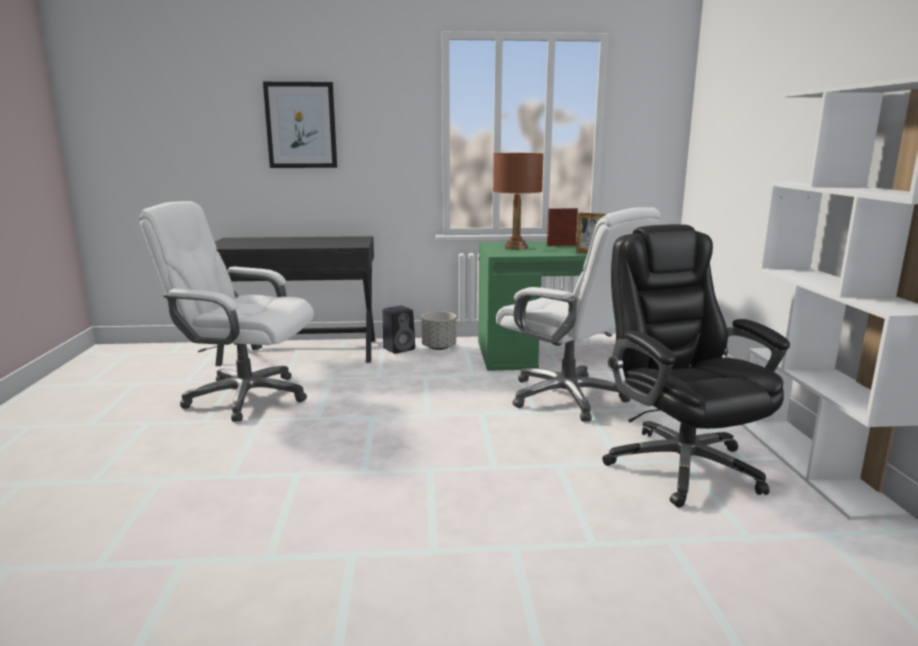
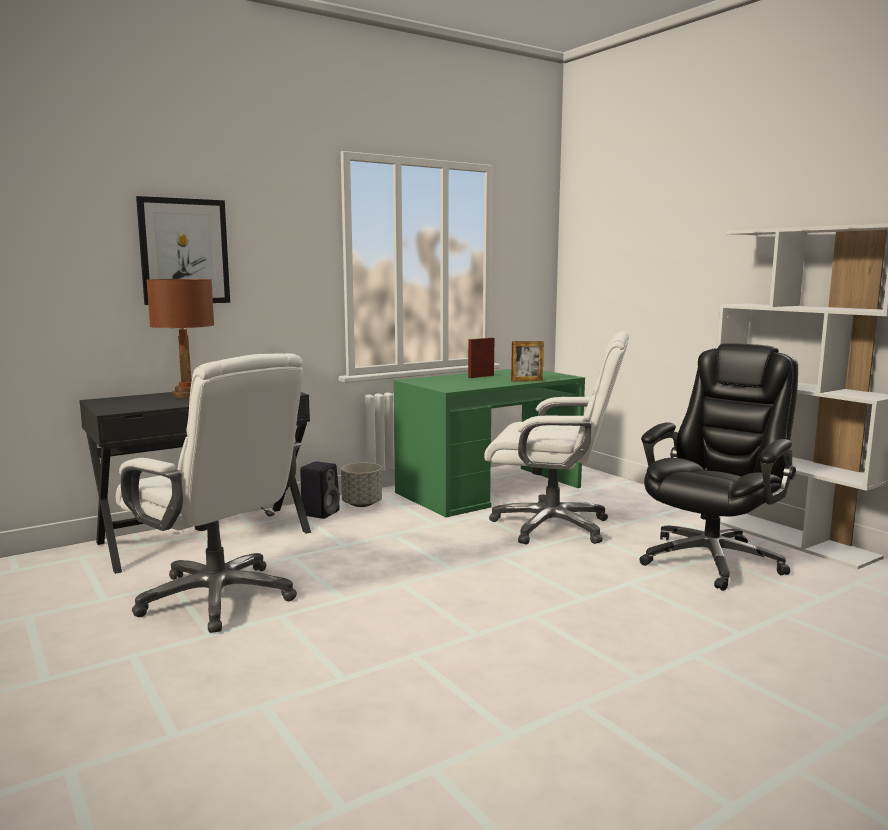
camera: 30 degrees left, 5 degrees down
(245, 397) = (219, 598): white office chair -> white office chair turned 120 degrees counterclockwise
(516, 247) = (446, 382): brown table lamp -> brown table lamp (187, 395)
(680, 465) = (712, 560): black office chair -> black office chair turned 90 degrees clockwise

